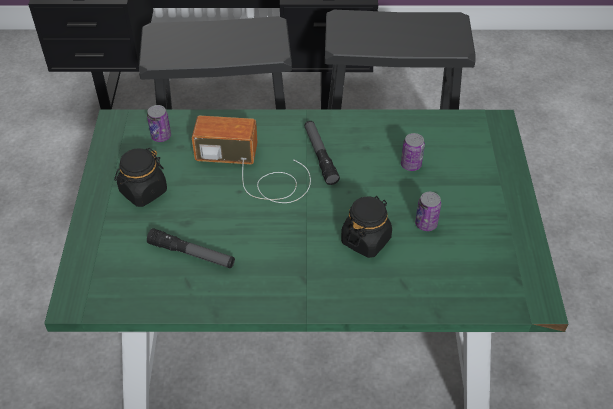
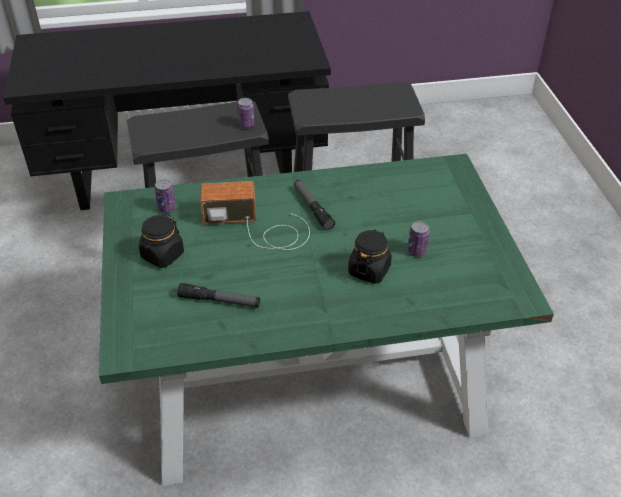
camera: 10 degrees left, 5 degrees down
(411, 165) = (392, 206): can -> can (246, 125)

